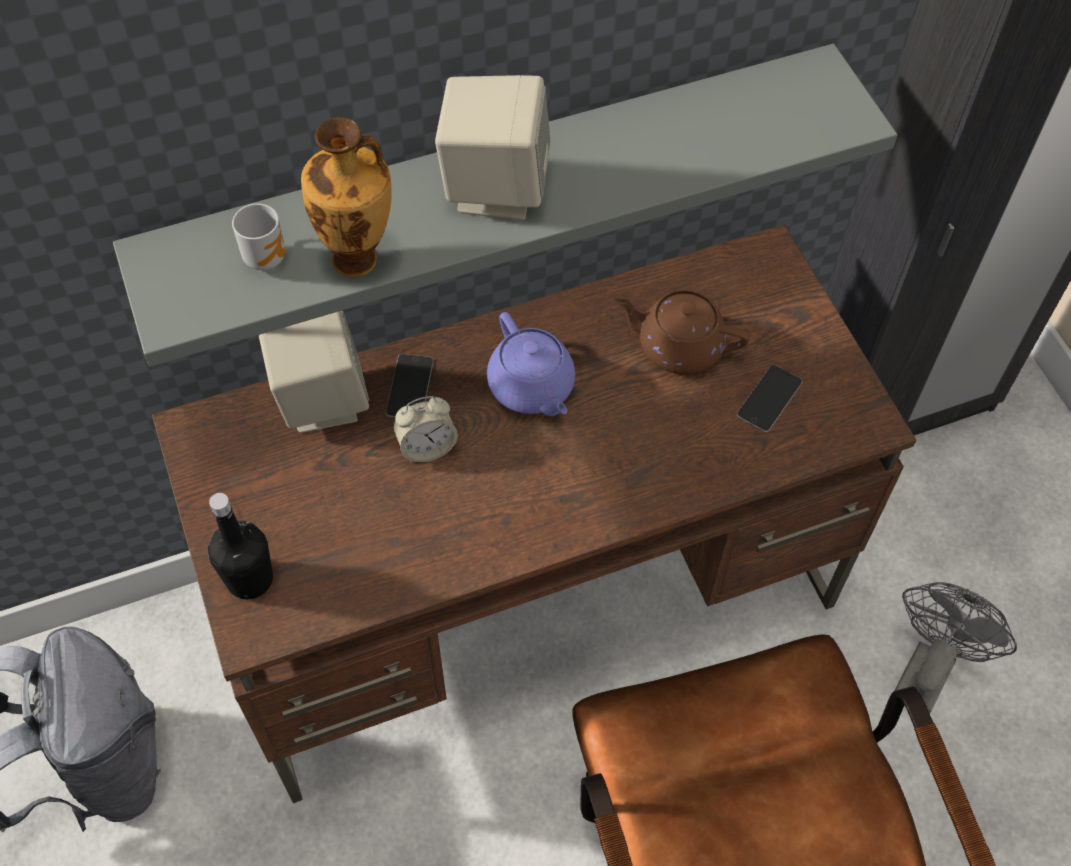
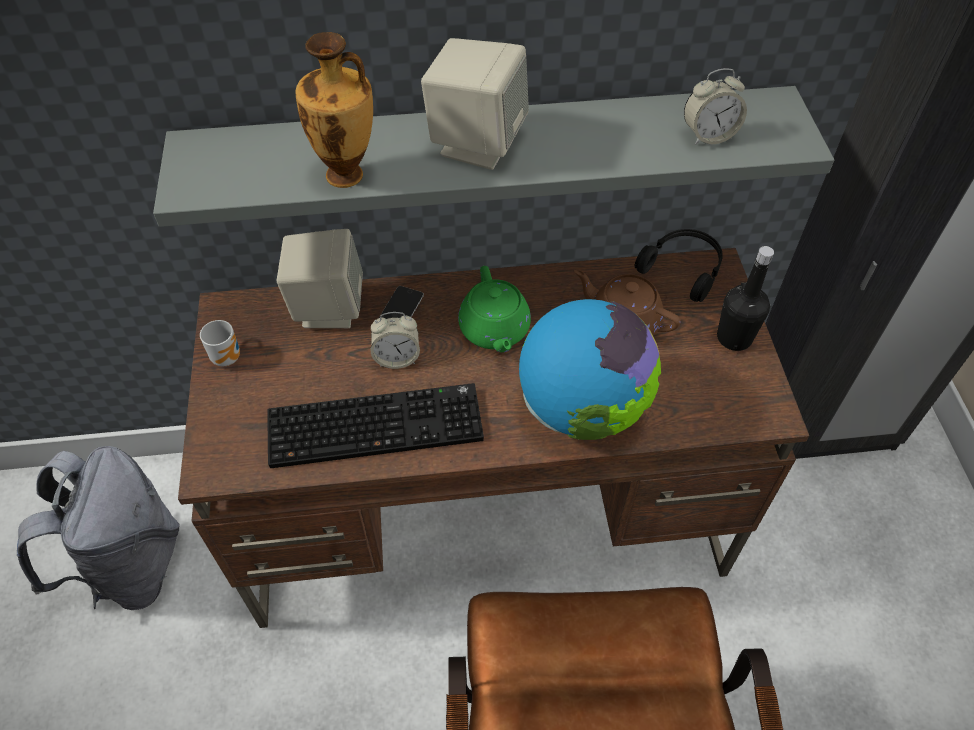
camera: 15 degrees right, 5 degrees down
(250, 579) = (225, 428): black bottle -> black bottle (734, 338)
(266, 256) = (277, 161): mug -> mug (228, 356)
(430, 533) = (377, 424): none -> keyboard
(532, 387) = (494, 330): purple teapot -> green teapot
(660, 462) = (582, 408): none -> globe
(731, 264) = (683, 268): none -> black headphones
(754, 129) = (708, 135): none -> alarm clock
(769, 398) = (688, 376): phone -> none
(927, 668) = (795, 645): grey fan -> none

